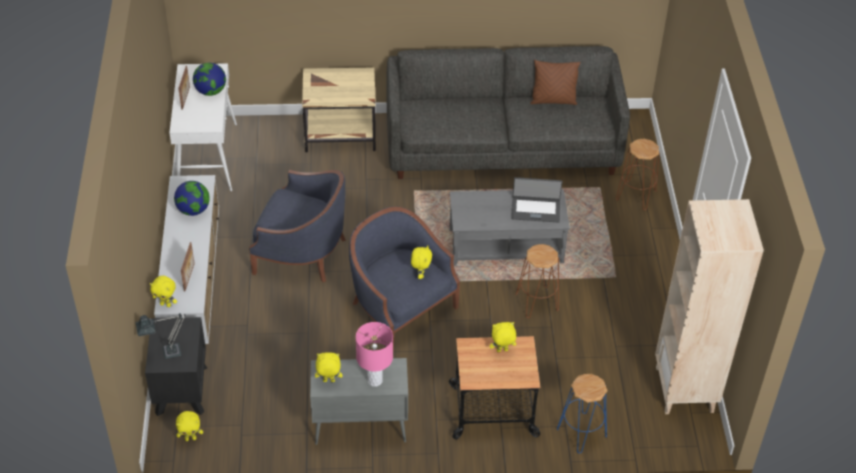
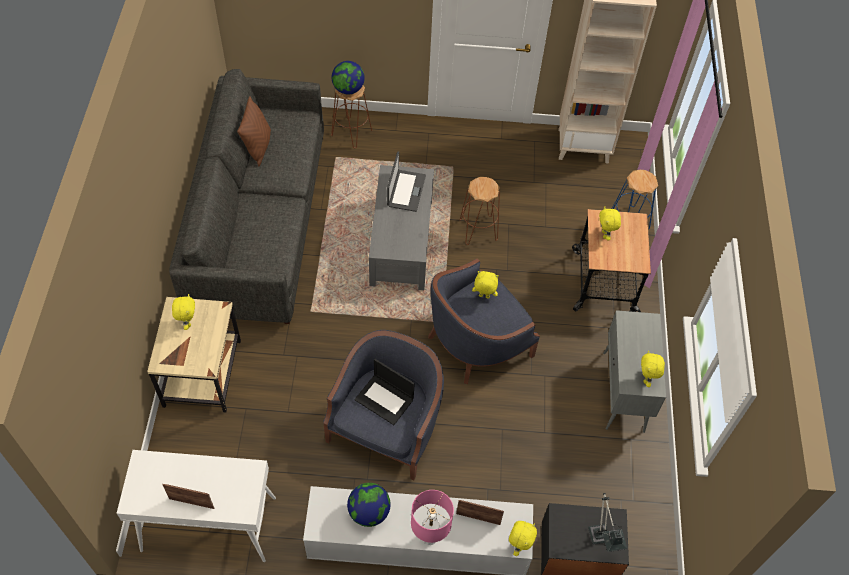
camera: 85 degrees left, 10 degrees up
(190, 438) = (638, 551): yellow plush toy -> yellow plush toy (187, 322)
(211, 91) = (185, 471): globe -> globe (348, 89)
(301, 215) = (385, 399): none -> laptop
(375, 380) = (644, 339): pink table lamp -> pink table lamp (429, 537)

